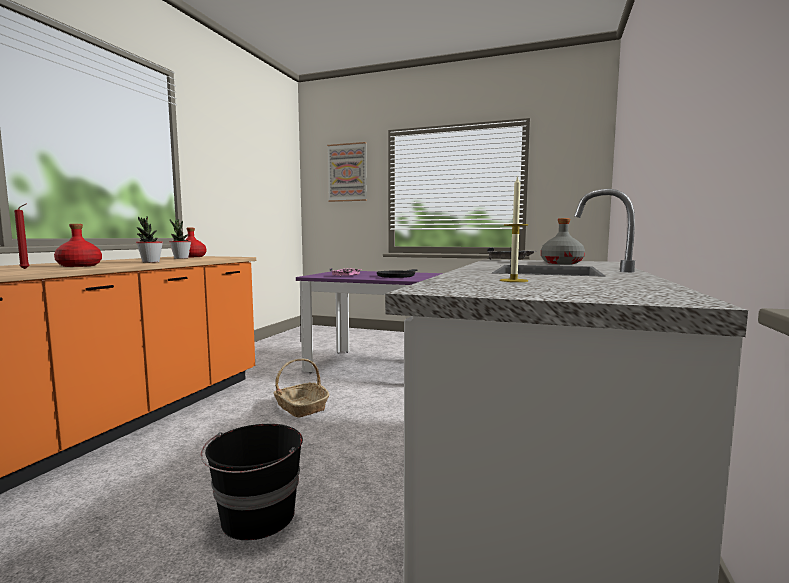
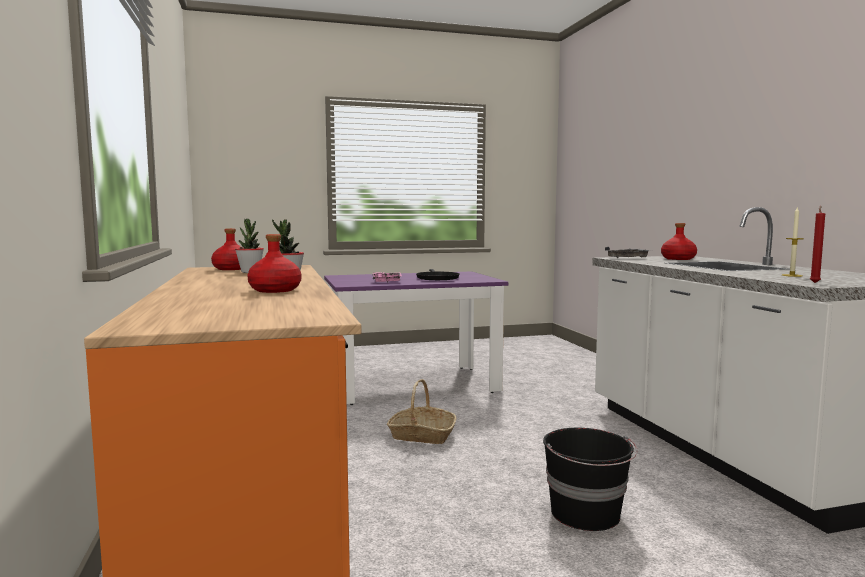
camera: 35 degrees left, 0 degrees up
(26, 269) = (272, 299): red candle -> red candle (815, 283)
(347, 172) = (267, 145): picture -> none
(562, 263) = (678, 259): grey bottle -> red bottle

